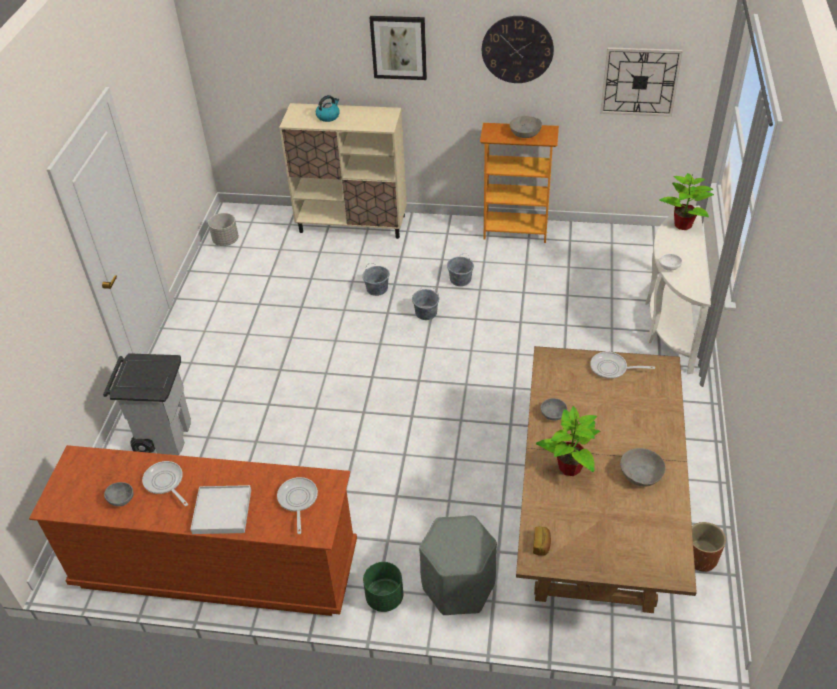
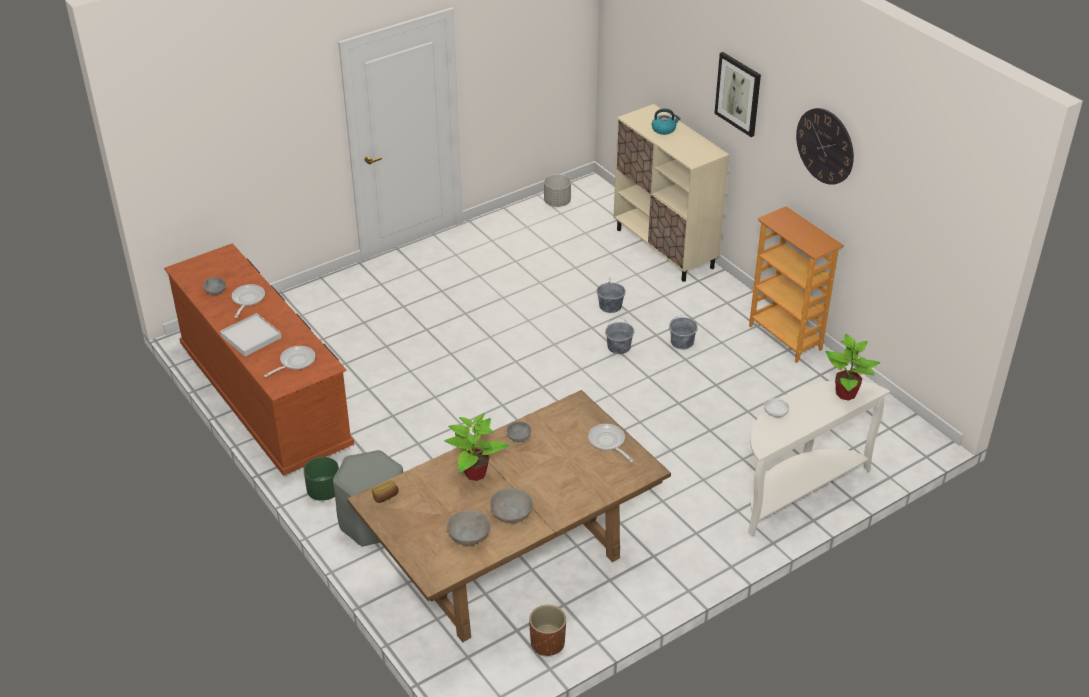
camera: 45 degrees right, 5 degrees down
(163, 435) = (341, 302): grey trash can -> none
(525, 133) = (804, 234): grey bowl -> grey bowl (468, 535)
(640, 81) = (920, 238): wall clock -> none

